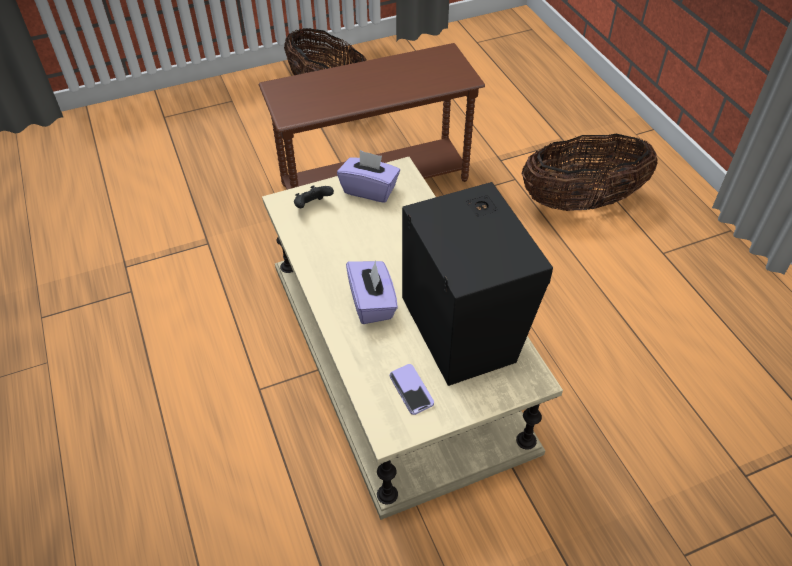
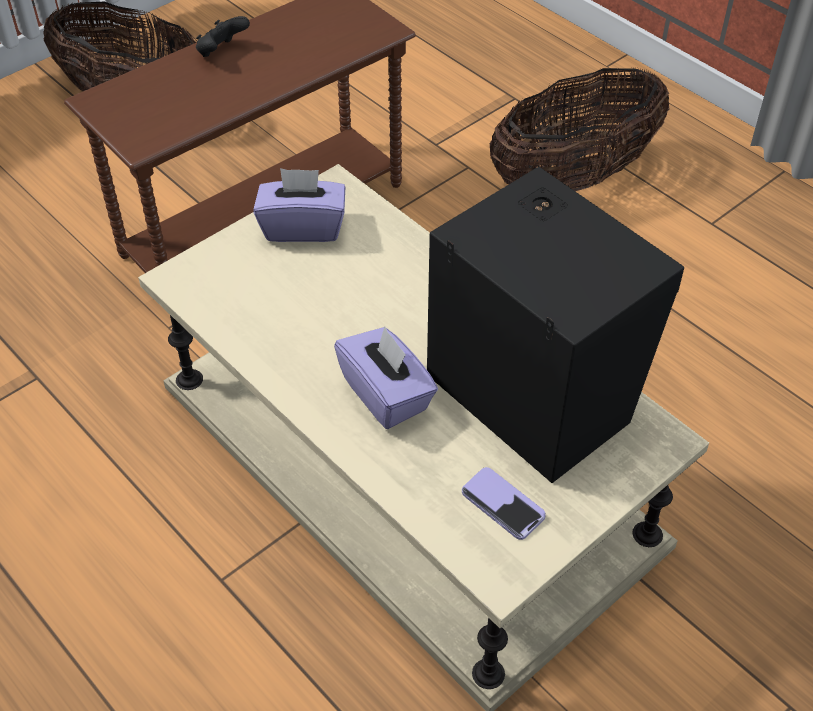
camera: 20 degrees left, 0 degrees up
(312, 206) = (226, 273): black game controller -> black game controller (222, 52)

